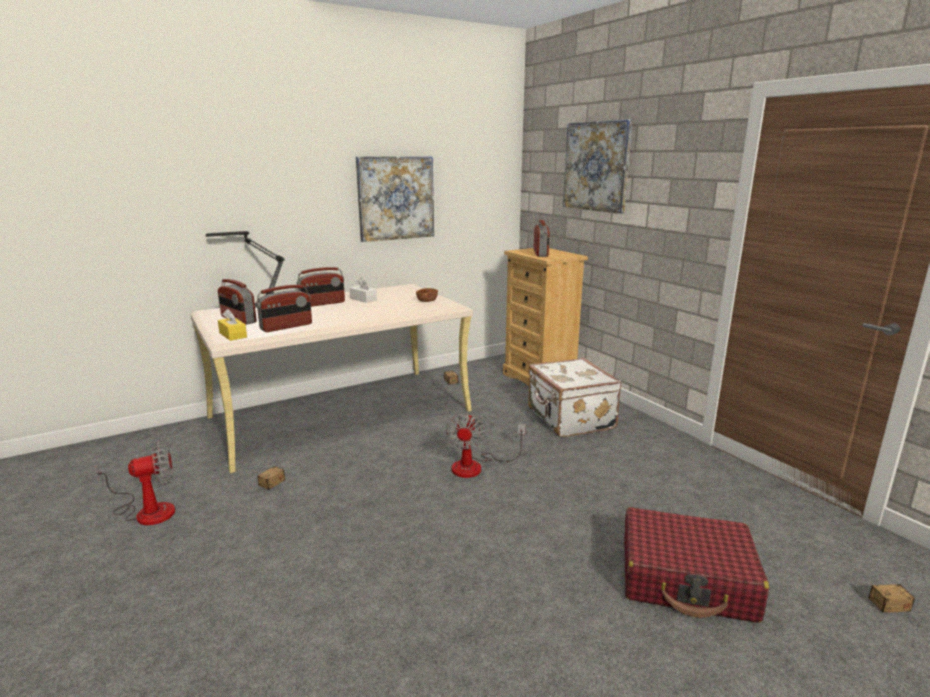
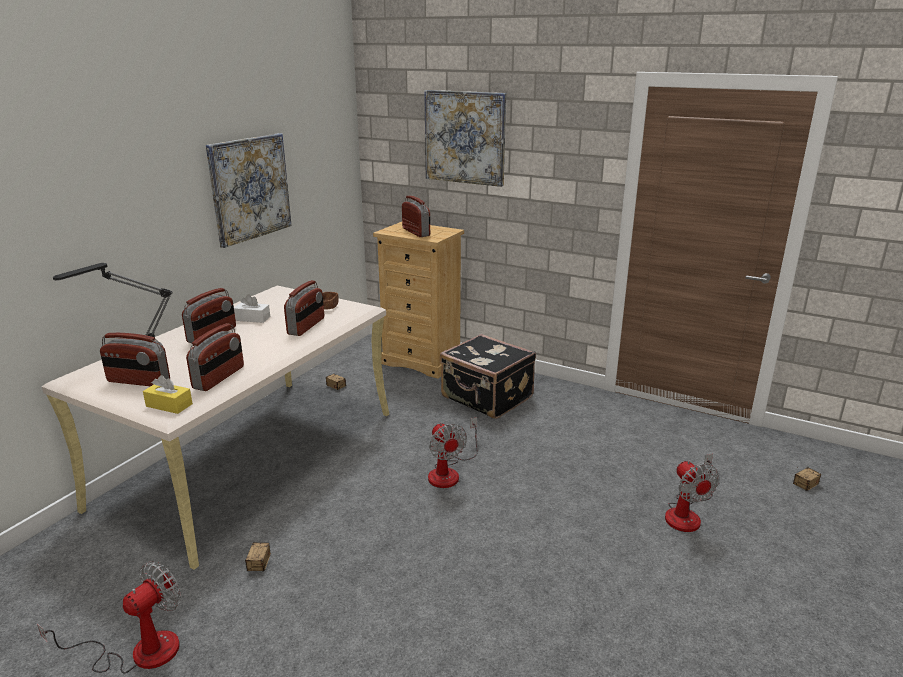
camera: 30 degrees left, 5 degrees up
(392, 309) = (306, 326): none -> radio
(569, 419) = (486, 398): white suitcase -> black suitcase
(686, 579) = (687, 513): red suitcase -> fan

